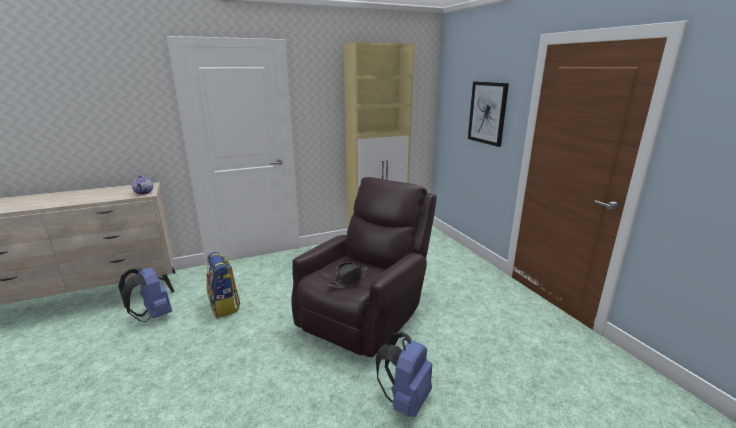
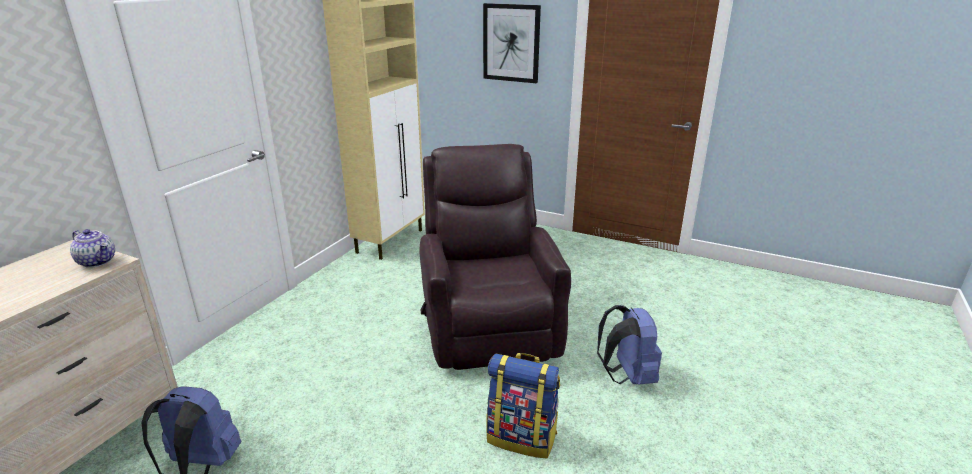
camera: 40 degrees left, 5 degrees up
(225, 306) = (303, 398): backpack -> backpack (522, 437)
(349, 279) = (503, 280): black hat -> none

